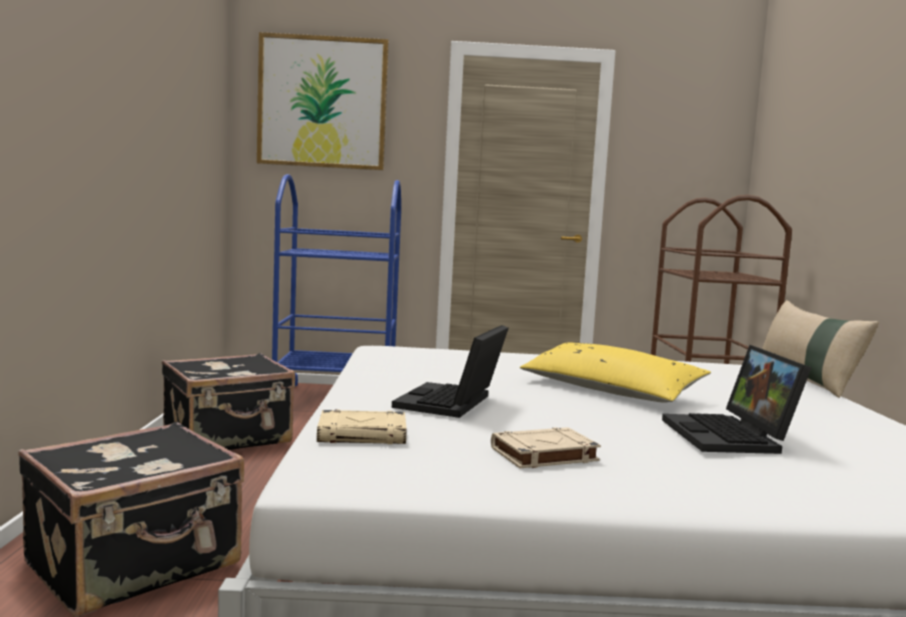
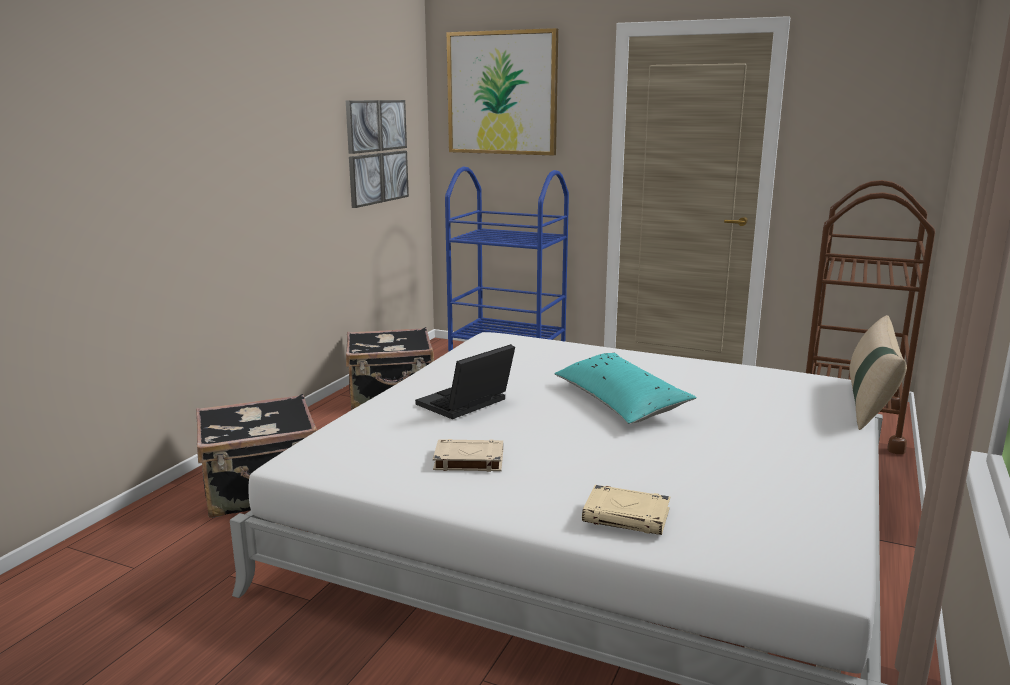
camera: 25 degrees right, 10 degrees up
(192, 146) = (377, 152): none -> picture
(363, 434) = (366, 427): beige book -> beige book (627, 516)
(610, 390) = (619, 402): yellow pillow -> turquoise pillow
(731, 437) = (644, 463): laptop -> none

